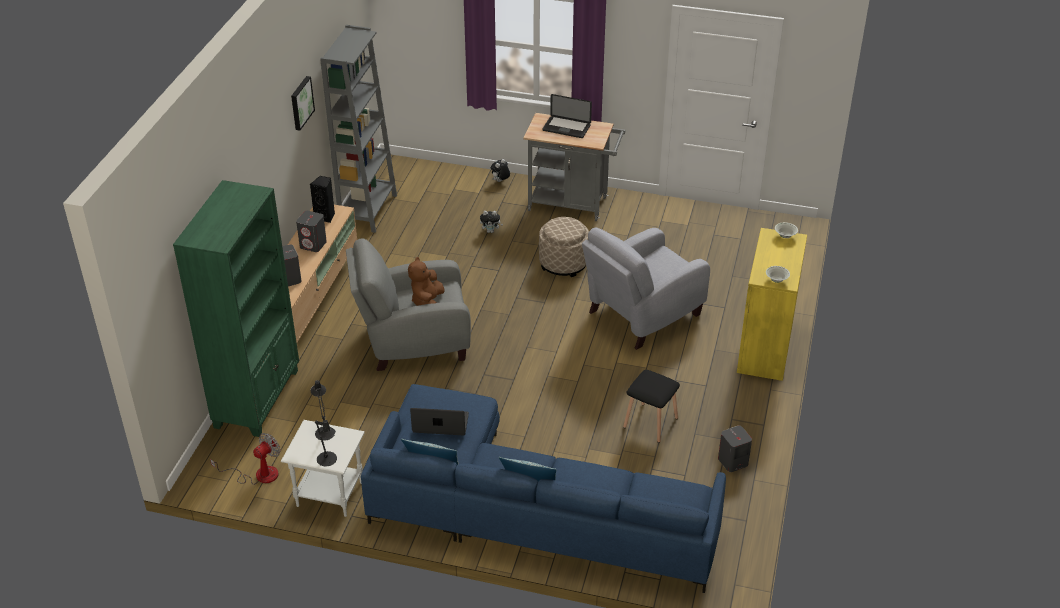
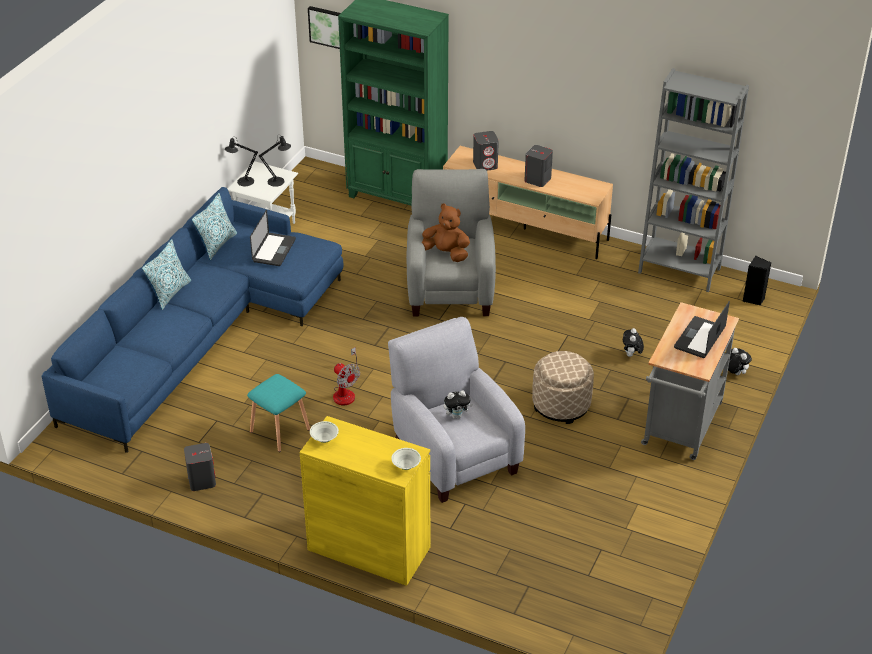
camera: 100 degrees right, 0 degrees up
(258, 475) = (304, 196): fan -> fan (346, 392)
(301, 102) = (623, 78): picture -> picture (327, 27)
(326, 217) = (584, 188): black speaker -> black speaker (753, 299)
(650, 423) = (279, 430): black stool -> turquoise stool
(651, 272) = (457, 416): none -> plush toy

